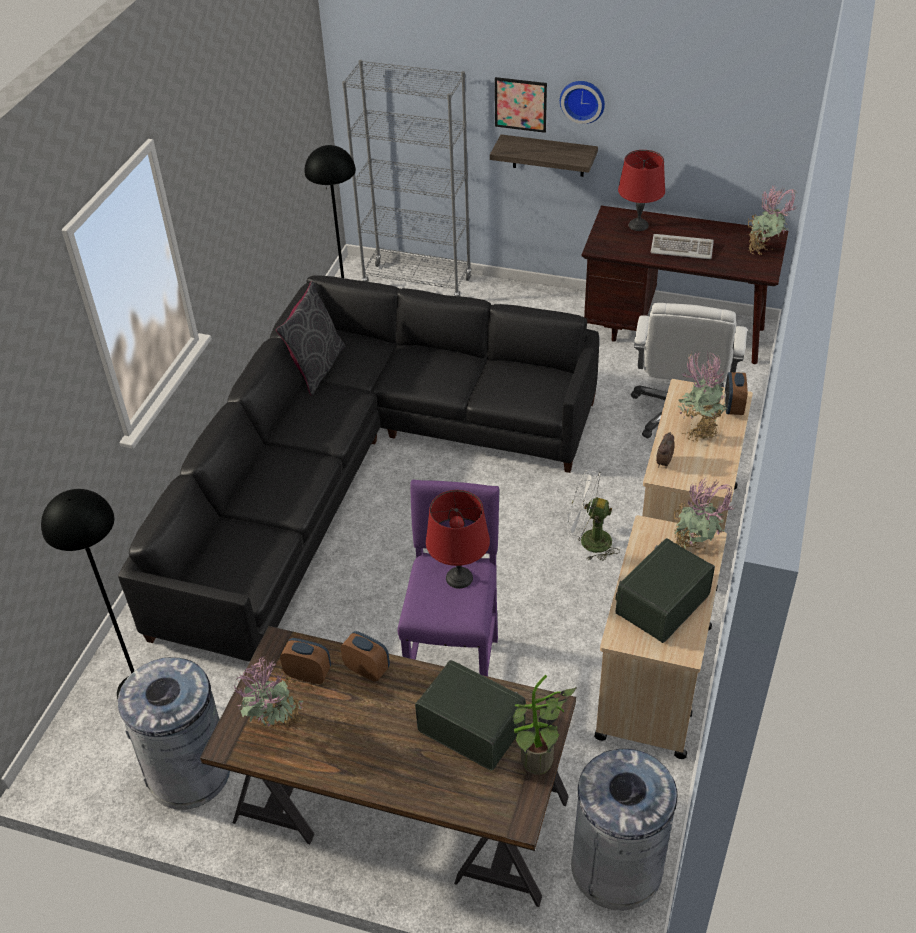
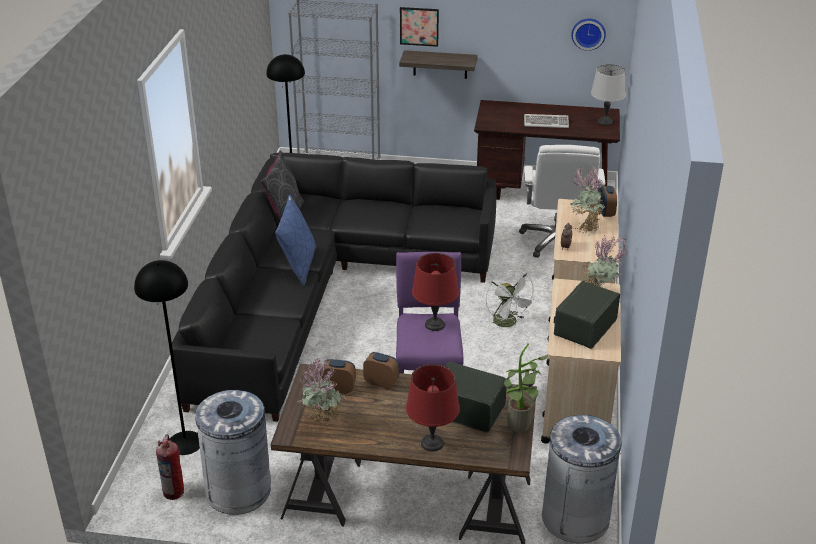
camera: 10 degrees left, 10 degrees down
(110, 765) = (174, 492): none -> fire extinguisher
(316, 446) = (298, 265): none -> blue pillow
(583, 100) = (465, 20): wall clock -> wall clock (588, 33)
(588, 541) = (508, 323): white fan -> white fan turned 120 degrees counterclockwise
(638, 225) = (511, 110): red table lamp -> red table lamp (432, 443)
(764, 251) = (605, 122): potted plant -> grey table lamp

